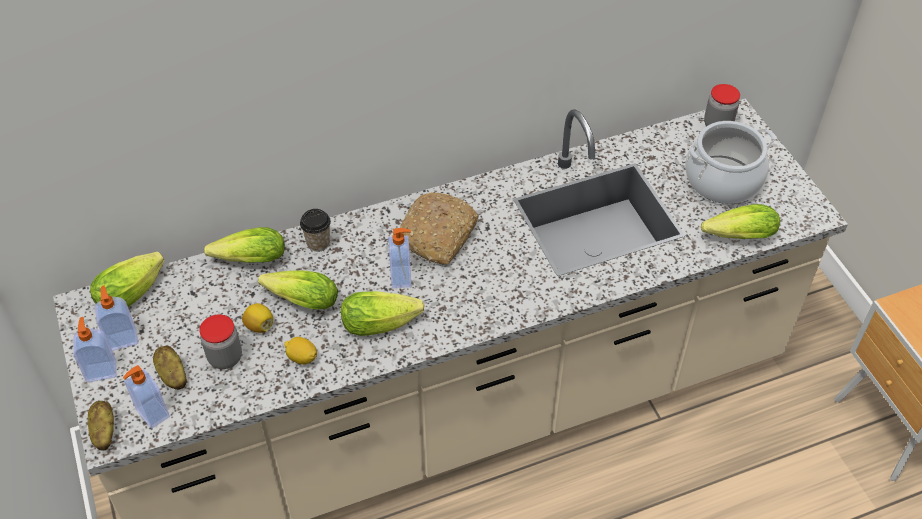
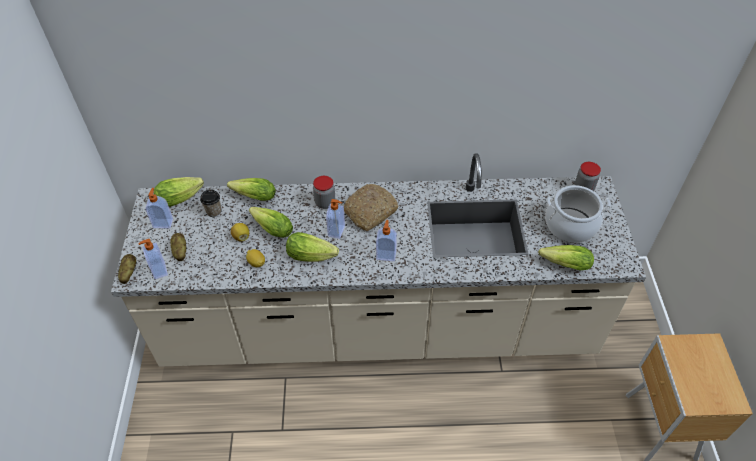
camera: 20 degrees right, 0 degrees up
(101, 370) = (144, 237): soap dispenser -> soap dispenser (386, 255)
(225, 357) = (213, 250): jar -> jar (325, 203)
(318, 243) = (297, 197): cup -> cup (214, 211)

